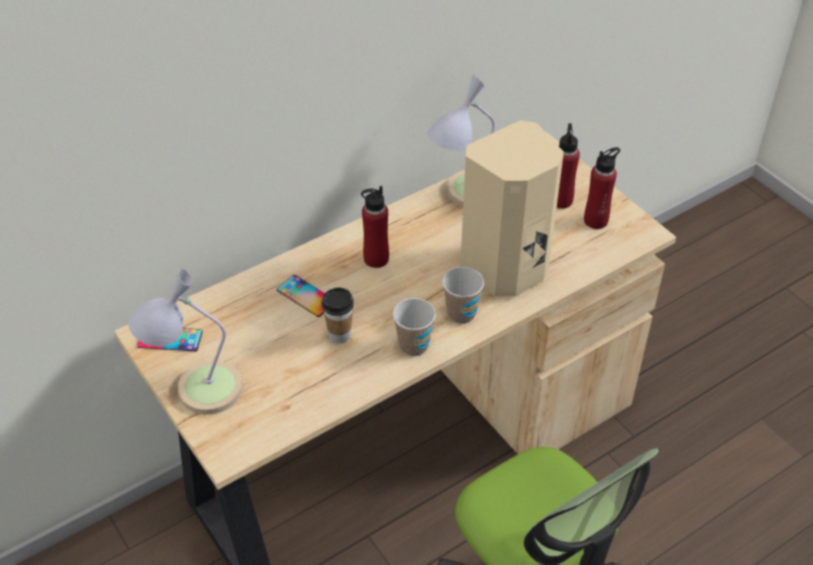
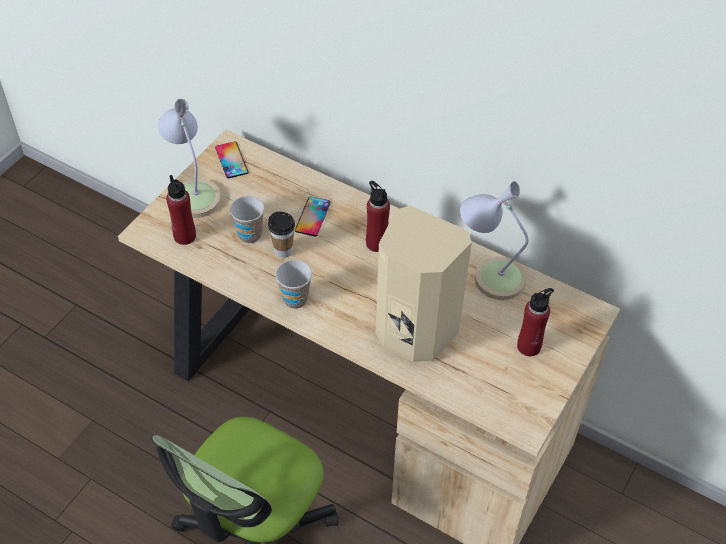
camera: 65 degrees right, 5 degrees up
(461, 314) = (346, 318): cup -> cup (249, 235)
(596, 220) = (518, 381): red bottle -> red bottle (185, 236)

